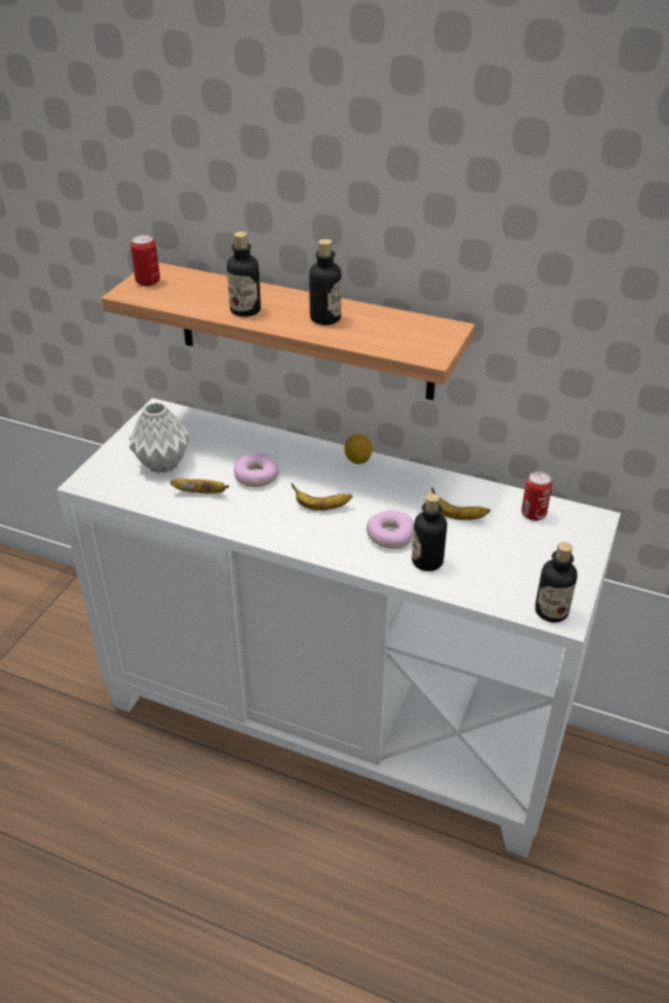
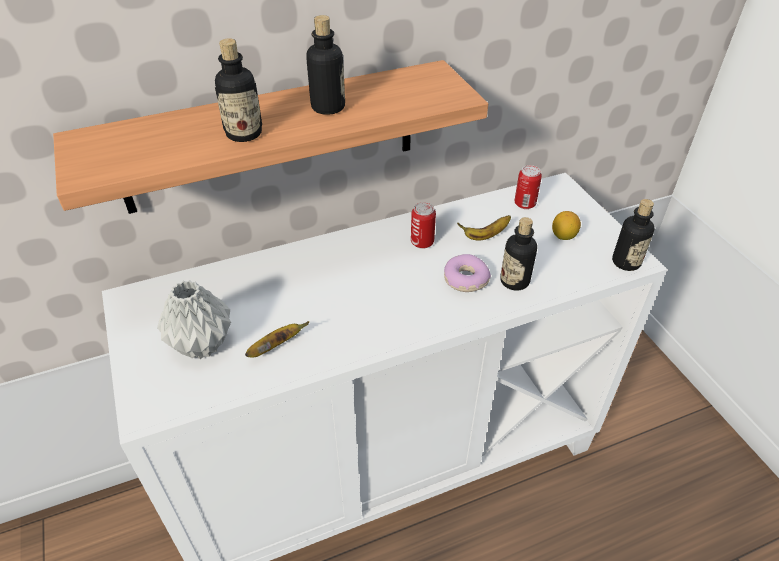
camera: 45 degrees left, 5 degrees up
(148, 282) = (90, 154): can -> can (422, 242)
(255, 476) = (301, 301): donut -> none
(321, 507) = (388, 291): banana -> none
(358, 460) = (362, 237): lemon -> lemon (563, 236)

